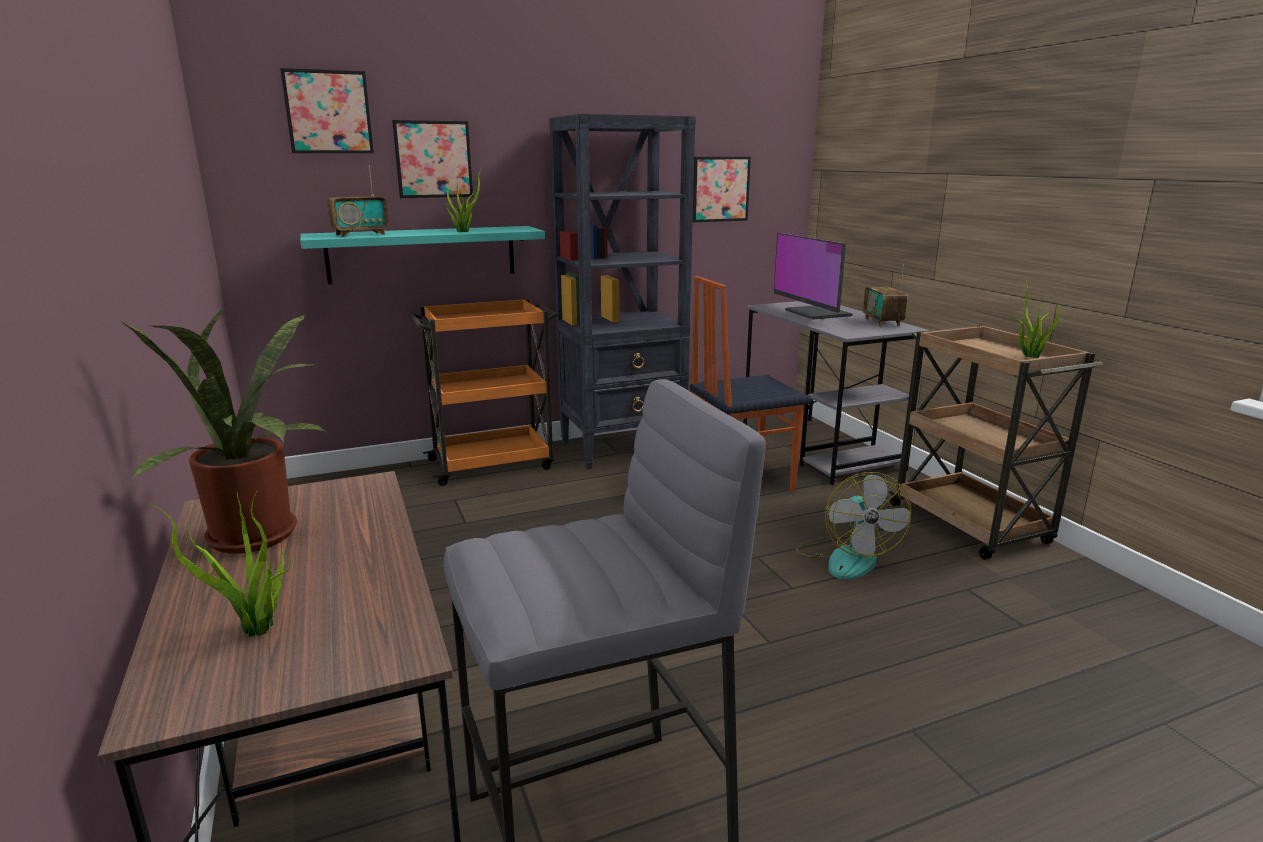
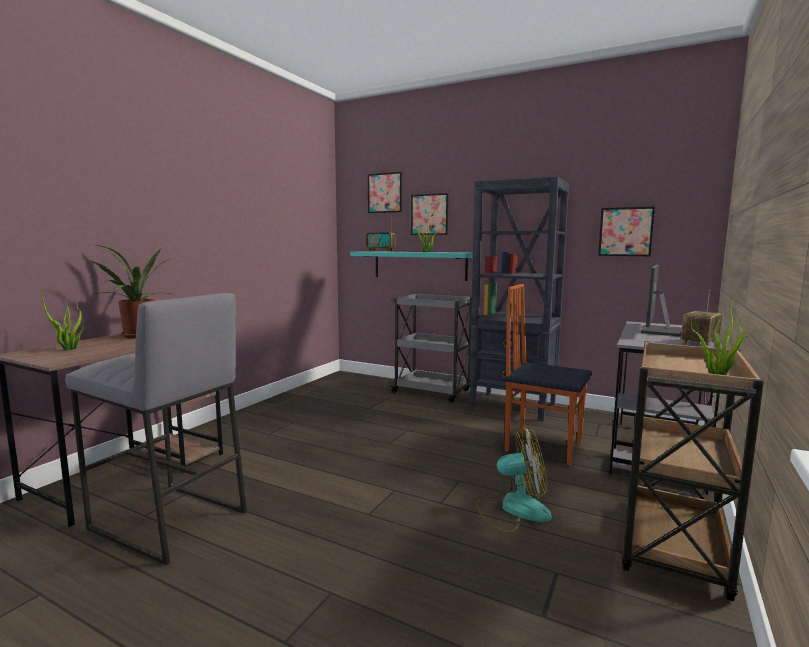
camera: 50 degrees right, 10 degrees down
(493, 464) = (433, 392): orange cart -> grey cart
(846, 557) = (513, 509): fan -> fan turned 135 degrees counterclockwise

